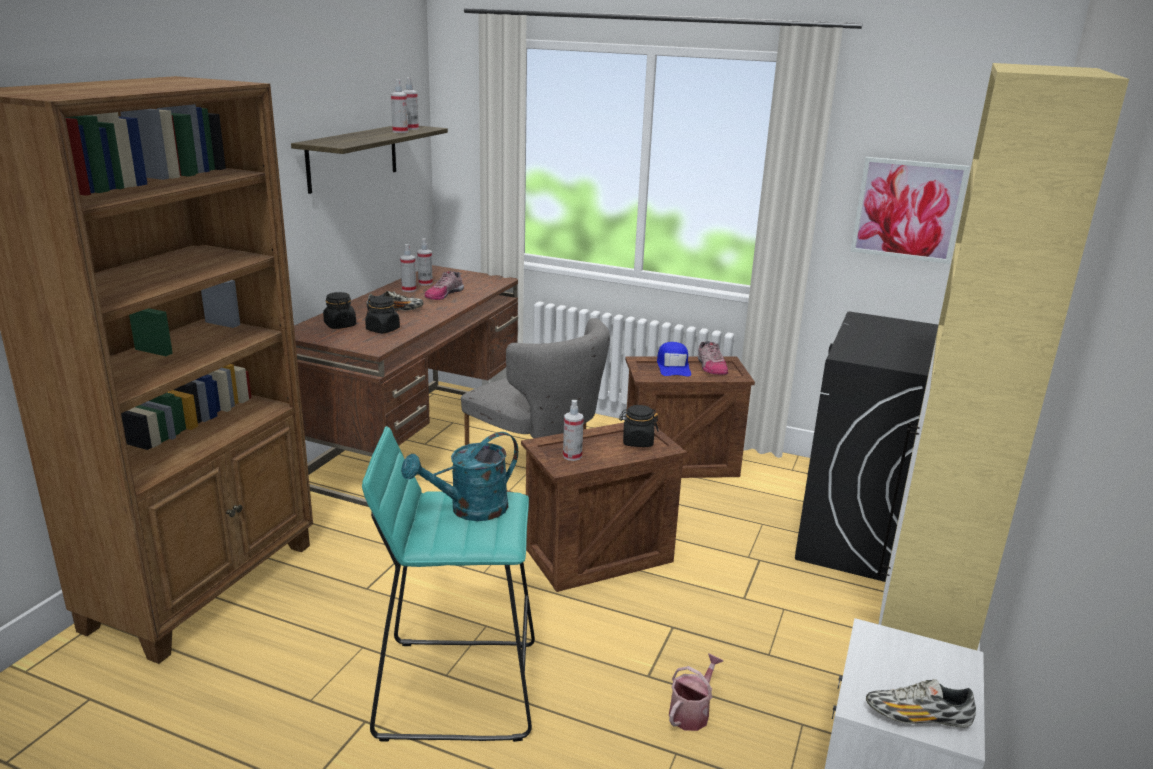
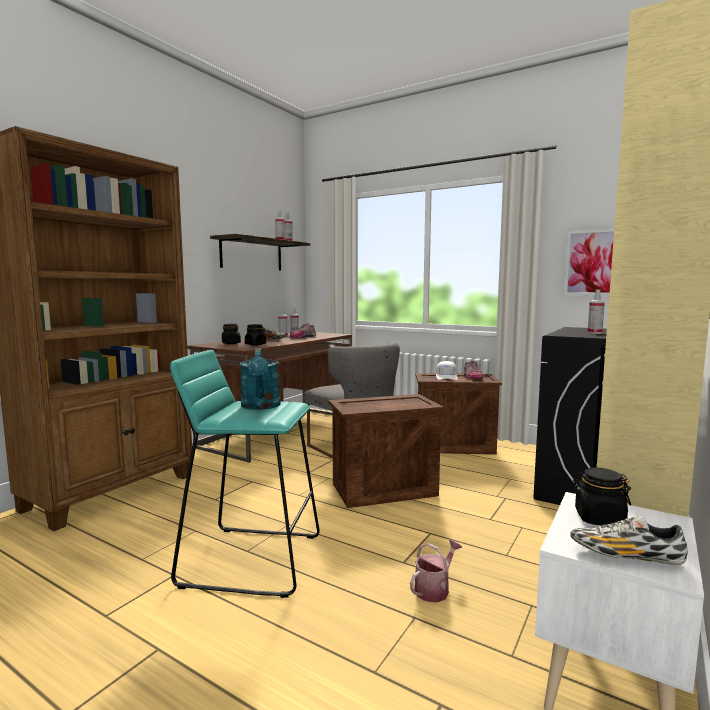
camera: 10 degrees right, 15 degrees down
(469, 510) = (261, 406): turquoise watering can -> turquoise watering can turned 75 degrees counterclockwise
(572, 456) = (360, 407): spray bottle -> spray bottle (594, 333)
(637, 442) = (409, 402): black jar -> black jar (599, 518)
(673, 366) = (446, 376): blue cap -> white cap

